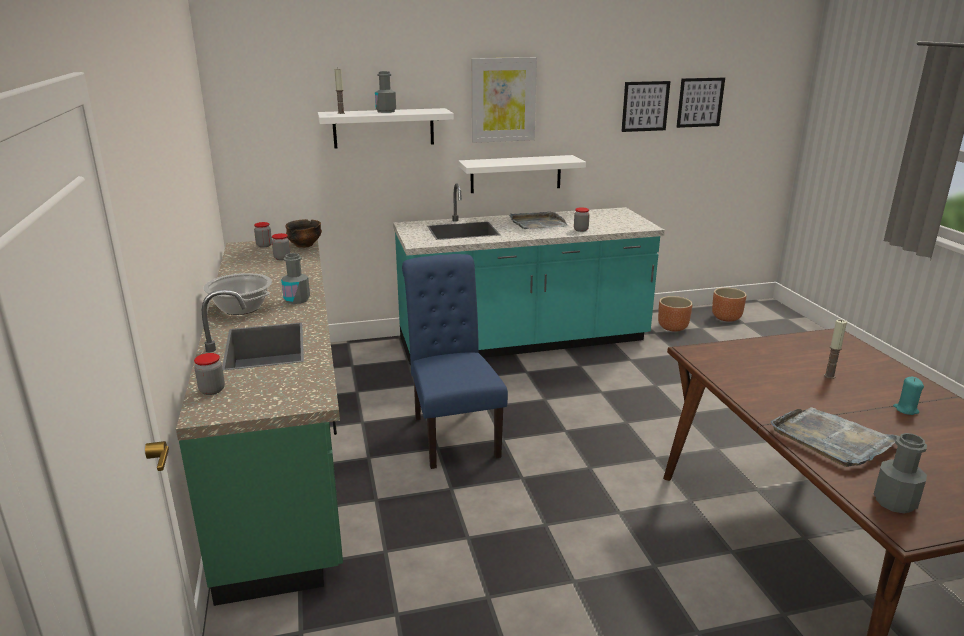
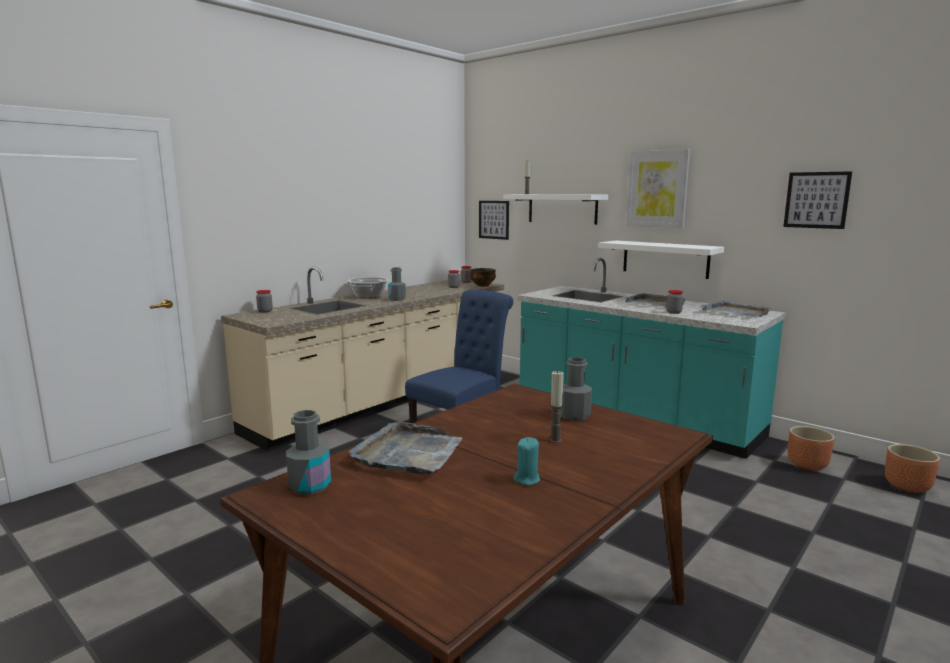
camera: 55 degrees right, 10 degrees down
(285, 444) = (386, 400): green counter -> beige counter
(386, 111) = (556, 194): grey bottle -> grey bottle (574, 415)
(607, 217) = (735, 312): none -> grey tray
(700, 102) = (900, 198): picture -> picture (494, 219)

